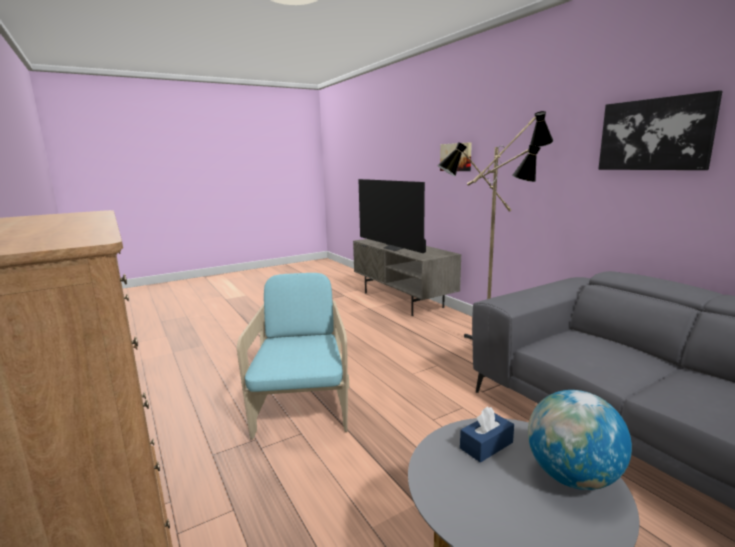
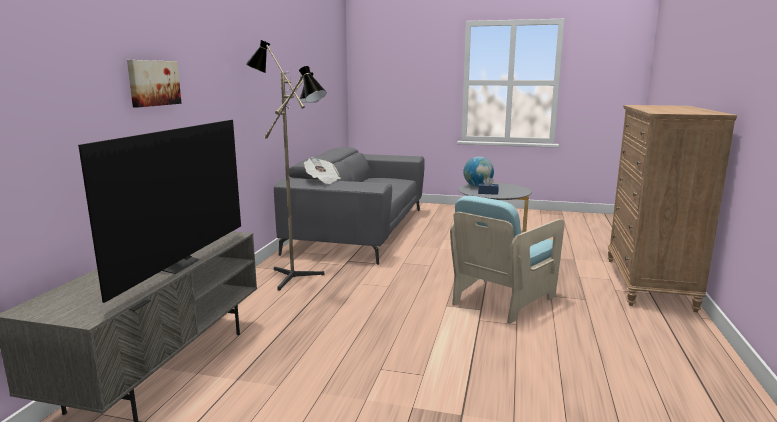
camera: 135 degrees left, 0 degrees up
(558, 287) = (322, 180): none -> newspaper
(654, 134) = (282, 68): picture -> none

